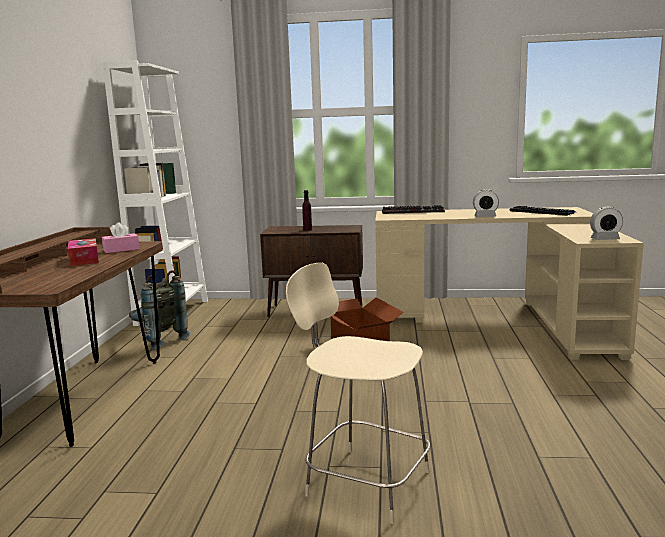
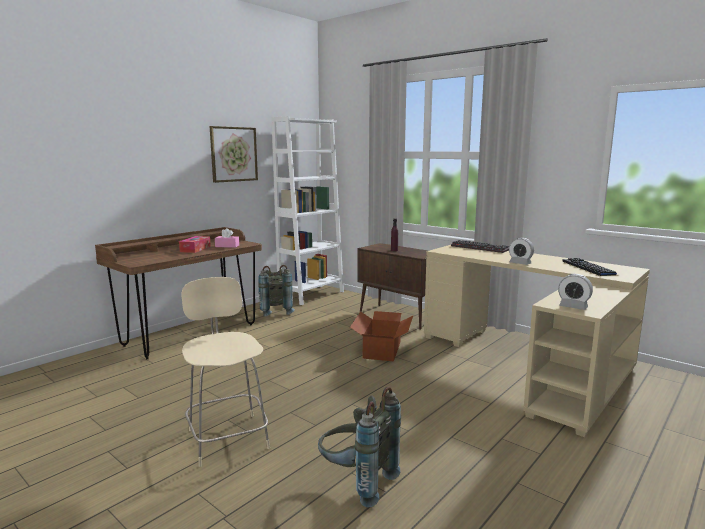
camera: 35 degrees right, 0 degrees up
(68, 115) = (233, 154): none -> picture
(557, 461) = (357, 482): none -> grey backpack

